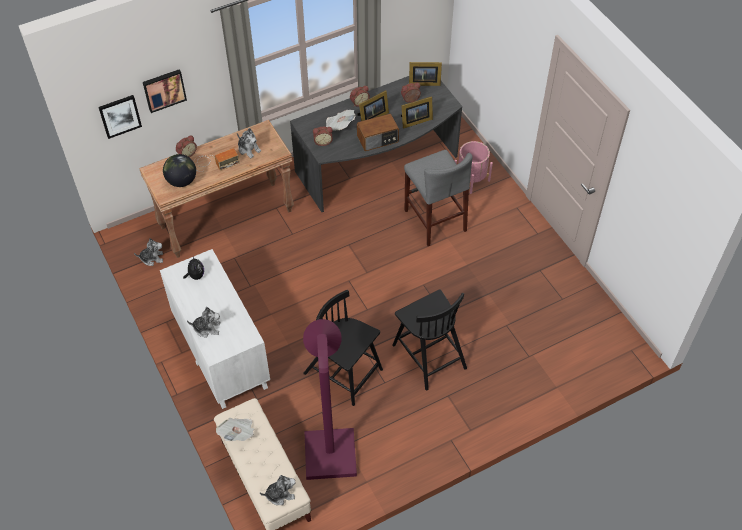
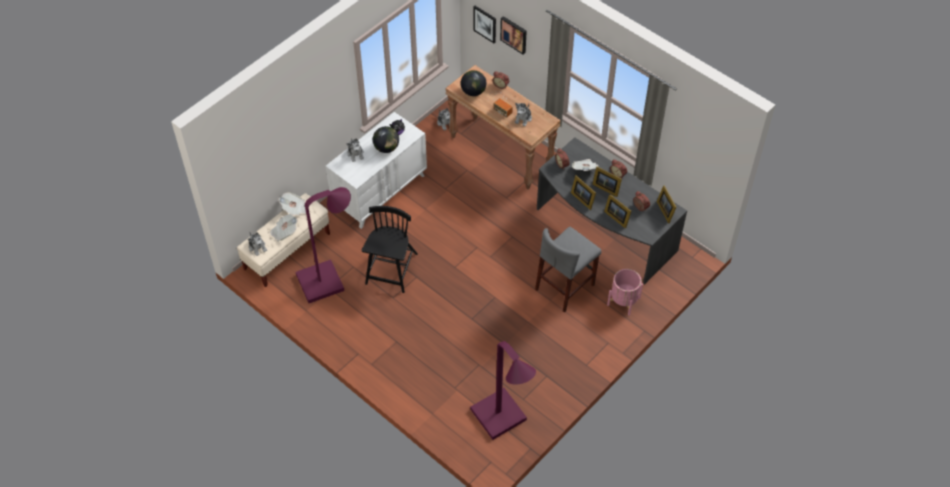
camera: 70 degrees right, 0 degrees up
(215, 293) = (386, 148): none -> globe
(270, 455) = (284, 232): none -> newspaper
(378, 139) = (582, 198): radio -> picture frame
(428, 355) = (428, 319): black chair -> none
(584, 324) = (503, 421): none -> purple floor lamp

